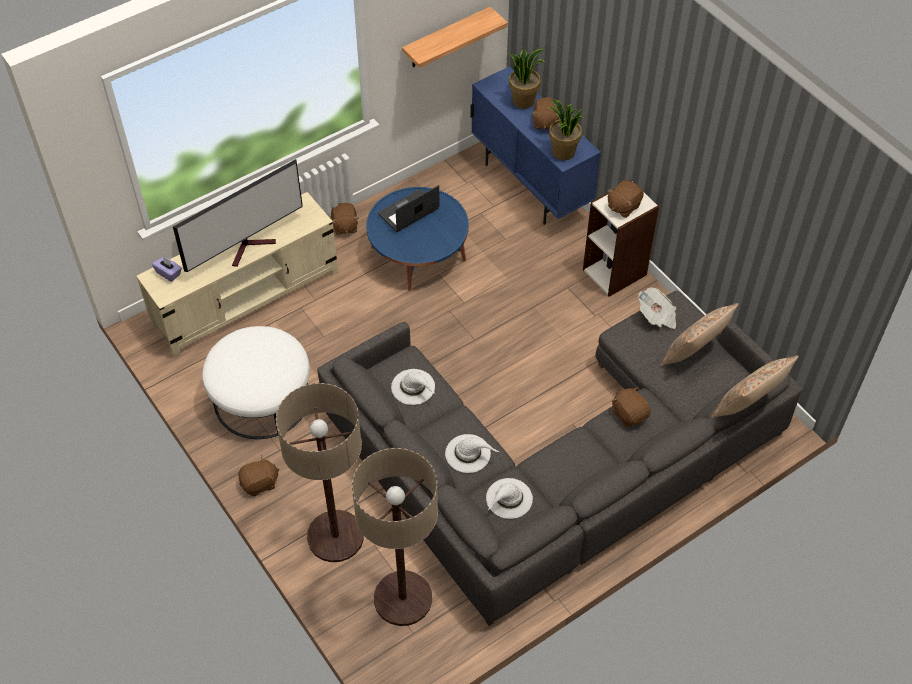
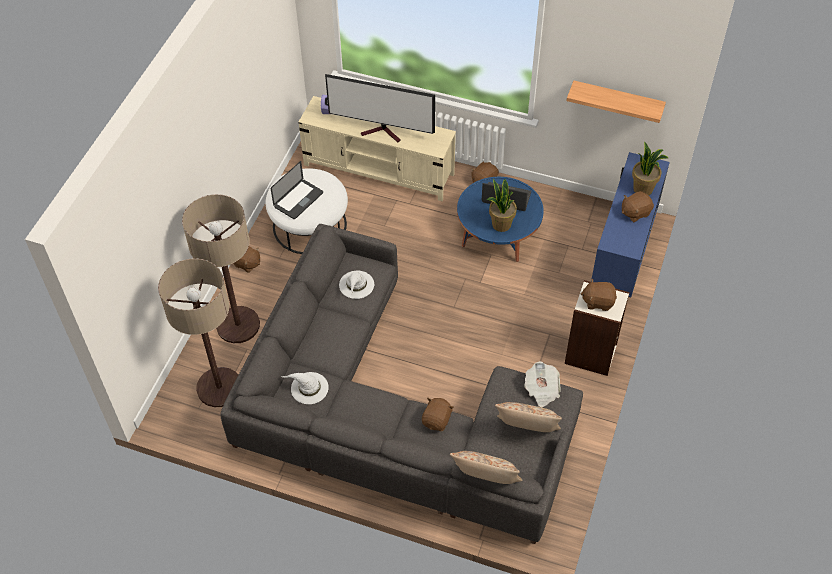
camera: 55 degrees right, 0 degrees up
(257, 373) = (298, 200): none -> laptop
(468, 453) = (328, 345): white hat -> none
(563, 152) = (616, 238): potted plant -> potted plant (501, 224)

